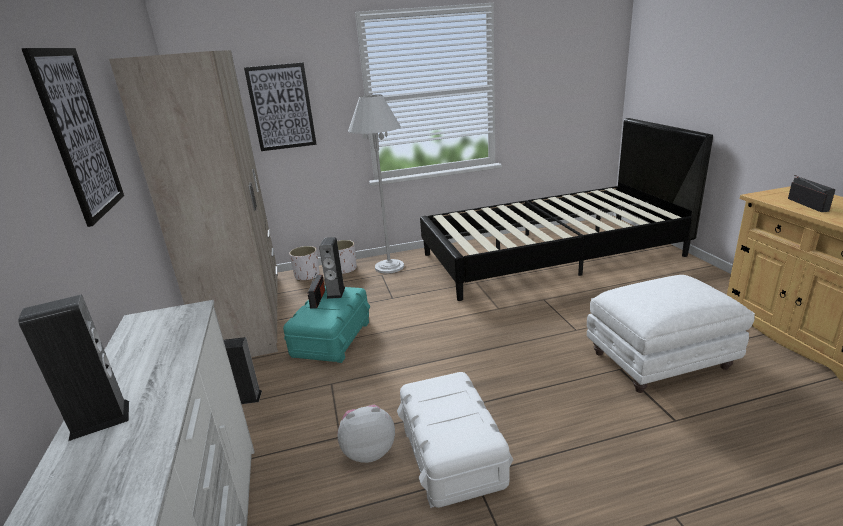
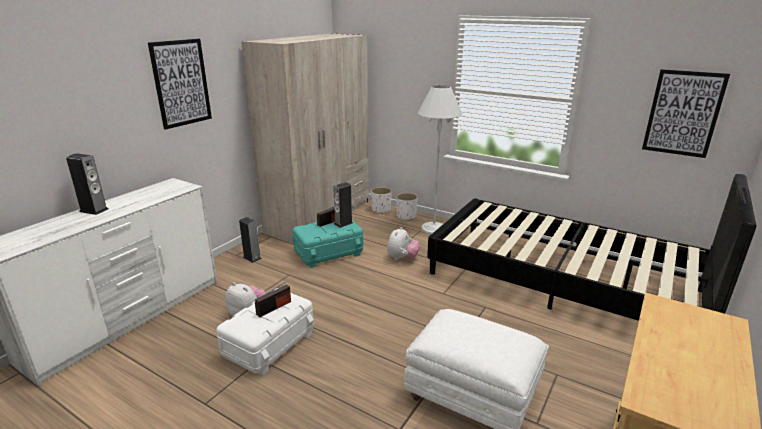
camera: 45 degrees right, 0 degrees up
(281, 107) = (394, 81): picture -> picture (683, 113)
(412, 303) = (402, 258): none -> plush toy
(807, 204) = (675, 334): radio -> radio (274, 308)

